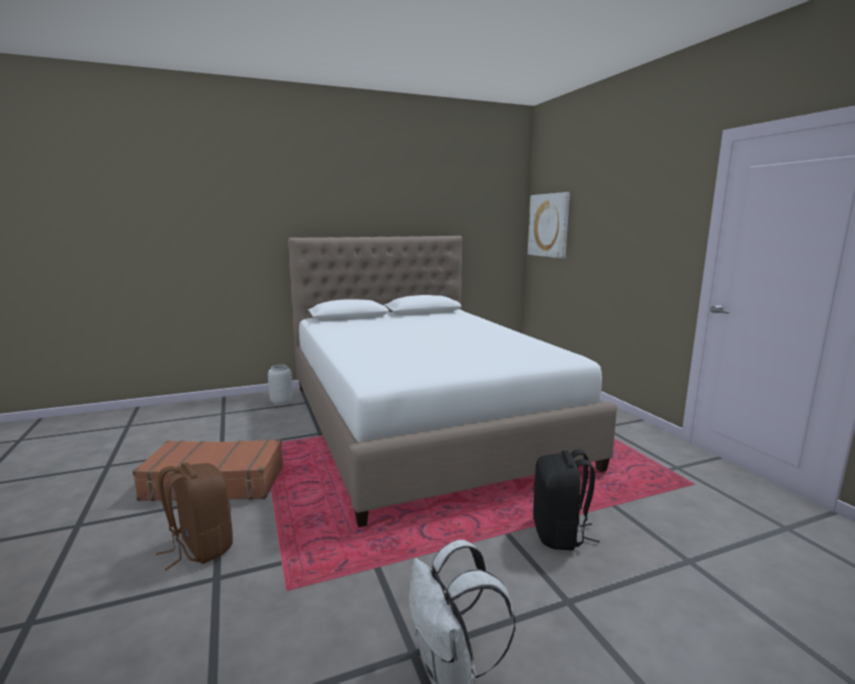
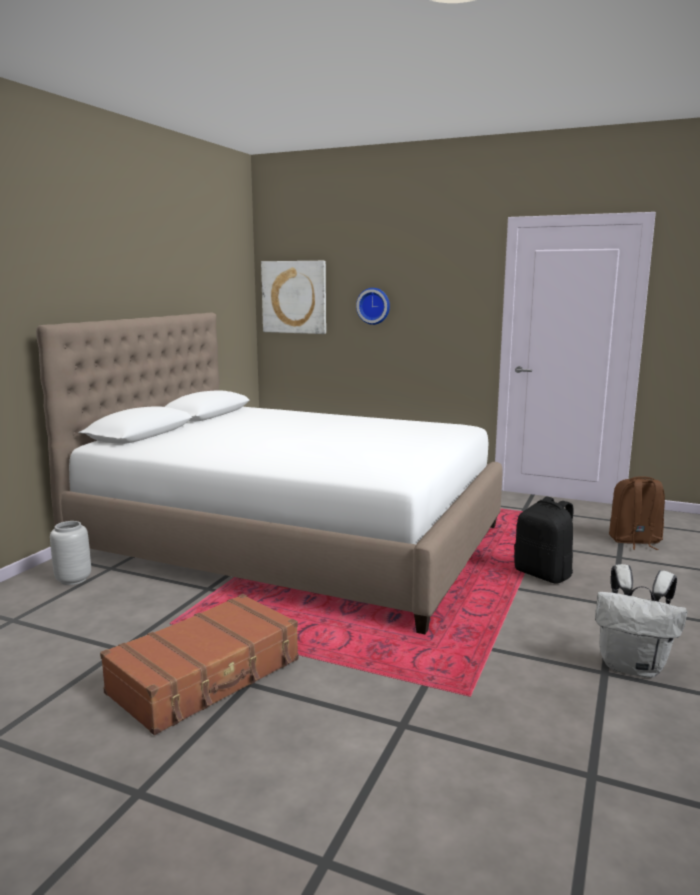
camera: 45 degrees left, 0 degrees up
(200, 547) = (333, 720): brown backpack -> brown backpack (634, 541)
(599, 233) = (374, 306): none -> wall clock

